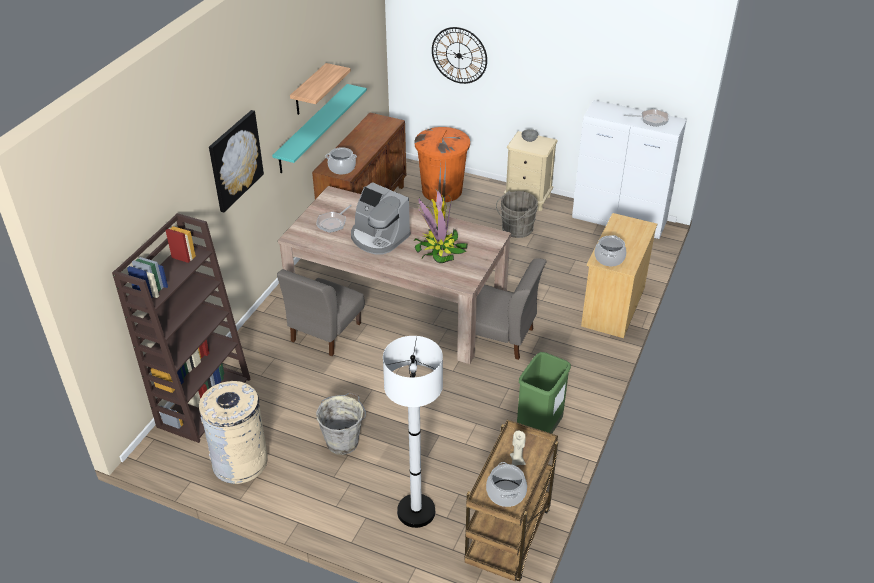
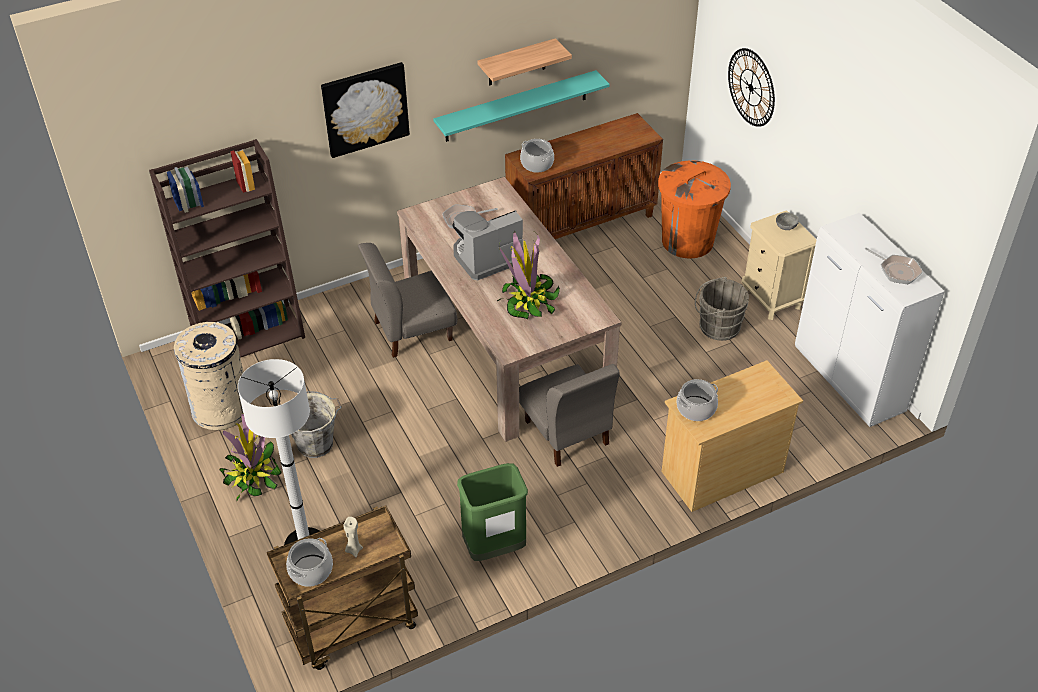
camera: 40 degrees right, 5 degrees up
(321, 491) = (253, 476): none -> potted plant
(378, 237) = (487, 257): coffee machine -> coffee machine turned 75 degrees clockwise

